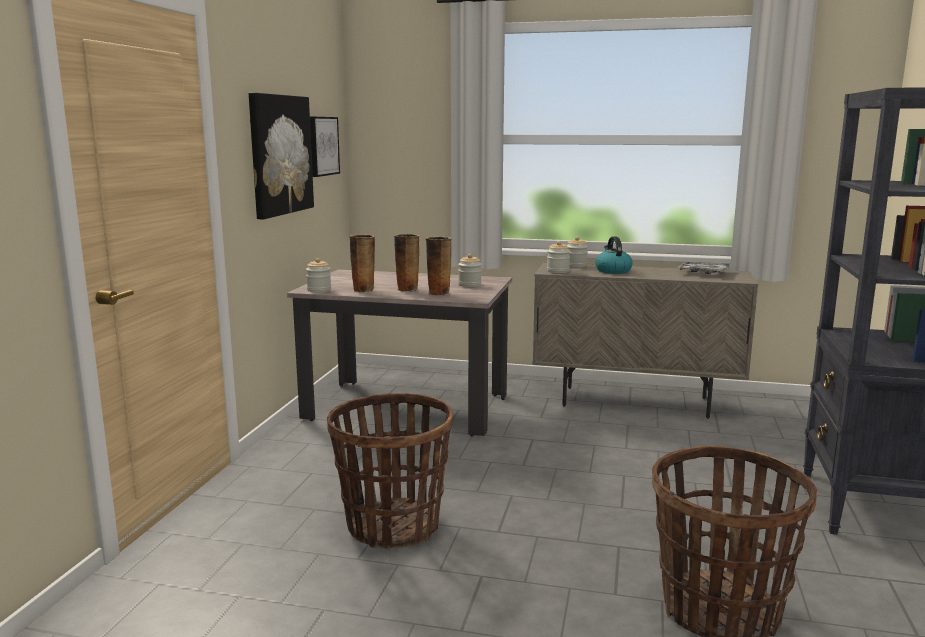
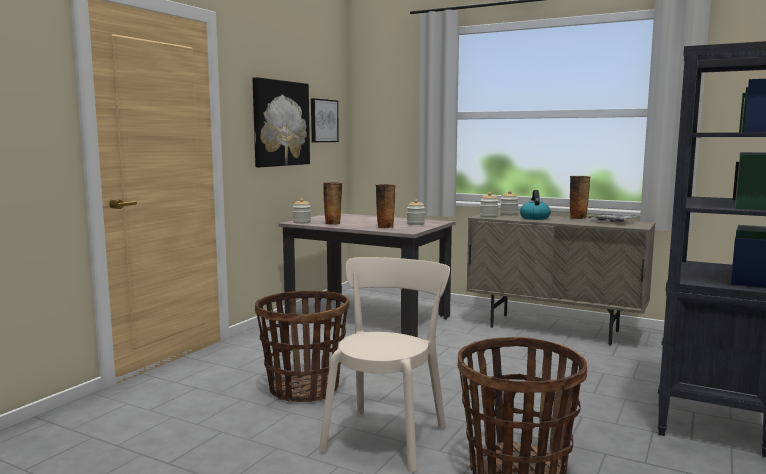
camera: 15 degrees right, 5 degrees down
(407, 289) = (365, 224): vase -> vase (577, 218)
(540, 582) = (387, 436): none -> beige chair

